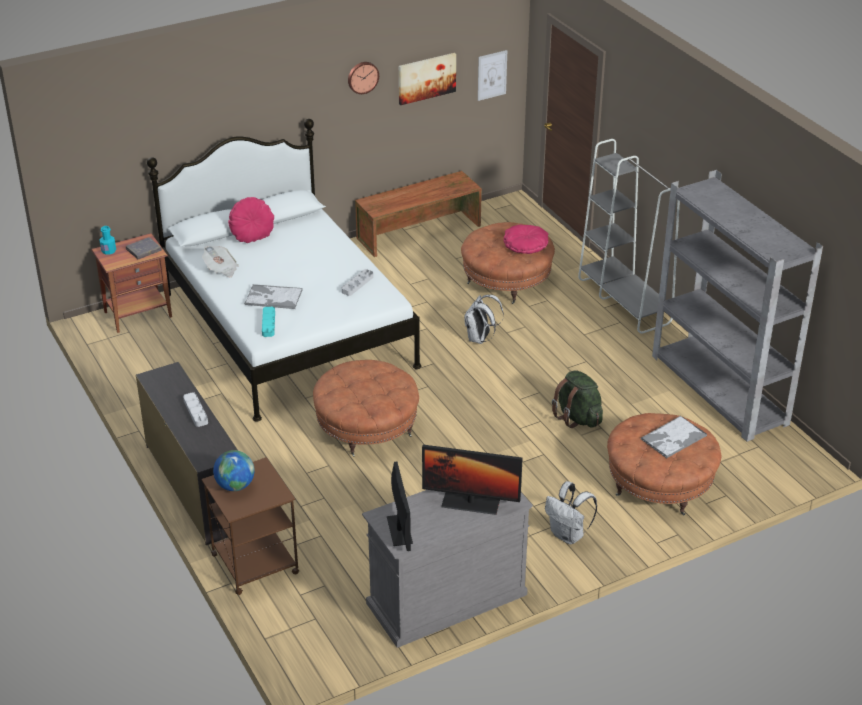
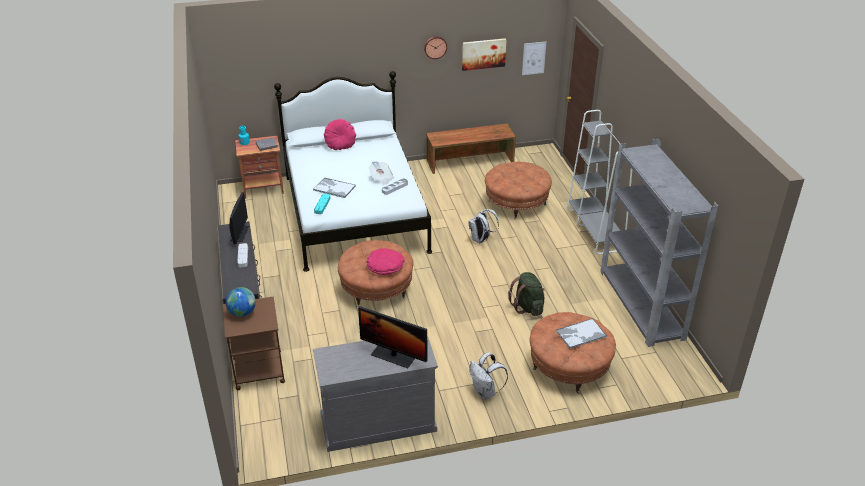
camera: 15 degrees right, 0 degrees up
(221, 269) = (310, 165): newspaper -> newspaper (381, 178)
(399, 530) = (333, 366): monitor -> monitor (239, 233)
(525, 246) = (529, 179): pink pillow -> pink pillow (384, 266)

